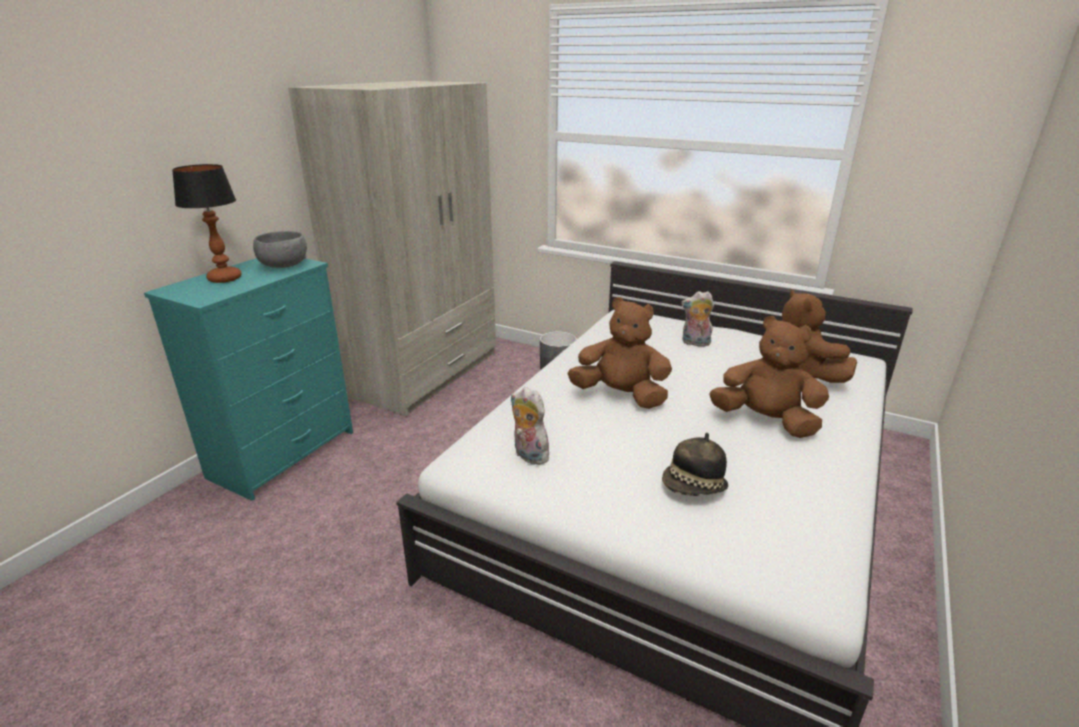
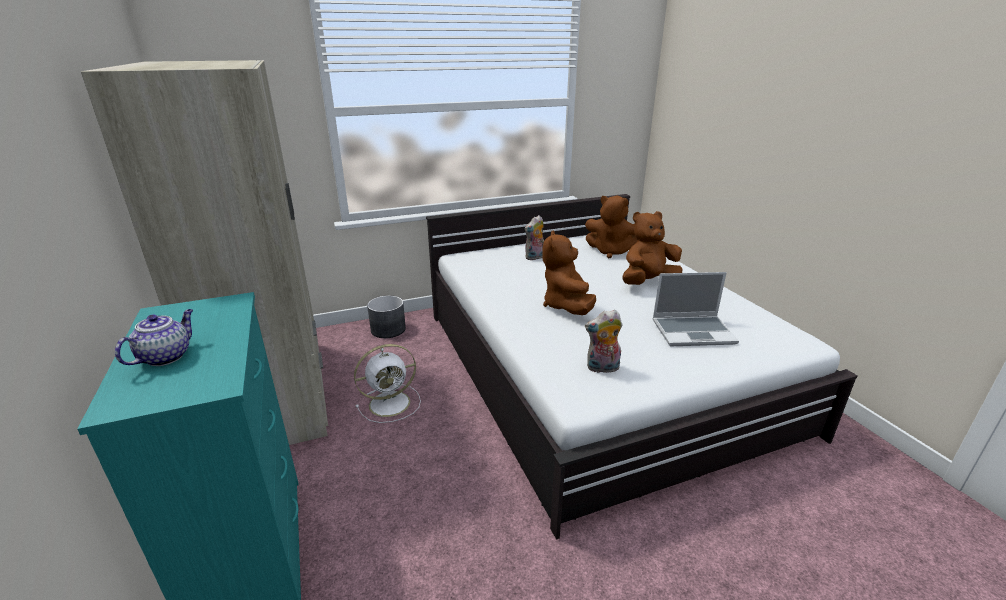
camera: 50 degrees left, 0 degrees up
(225, 278) = (166, 356): table lamp -> teapot
(283, 265) = (206, 314): grey bowl -> none
(472, 420) = (391, 403): none -> white fan
(620, 396) = (567, 306): brown plush toy -> brown plush toy turned 60 degrees counterclockwise
(693, 487) = (693, 331): hat -> laptop

